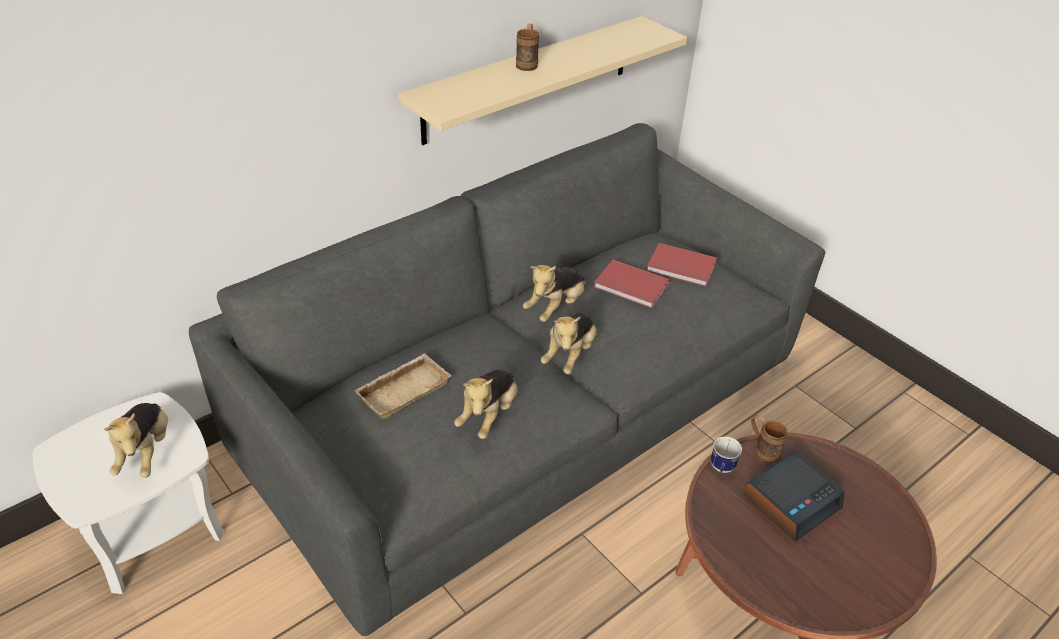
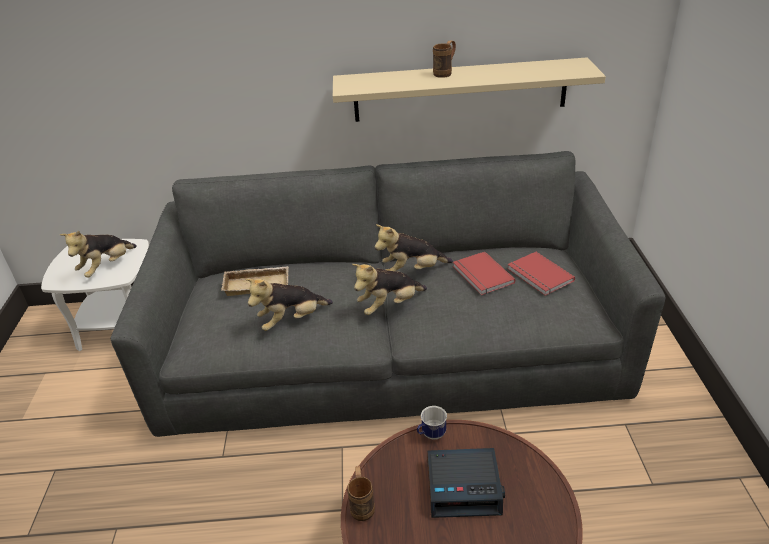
camera: 40 degrees right, 5 degrees down
(761, 450) = (479, 437): brown mug -> brown mug (362, 504)

